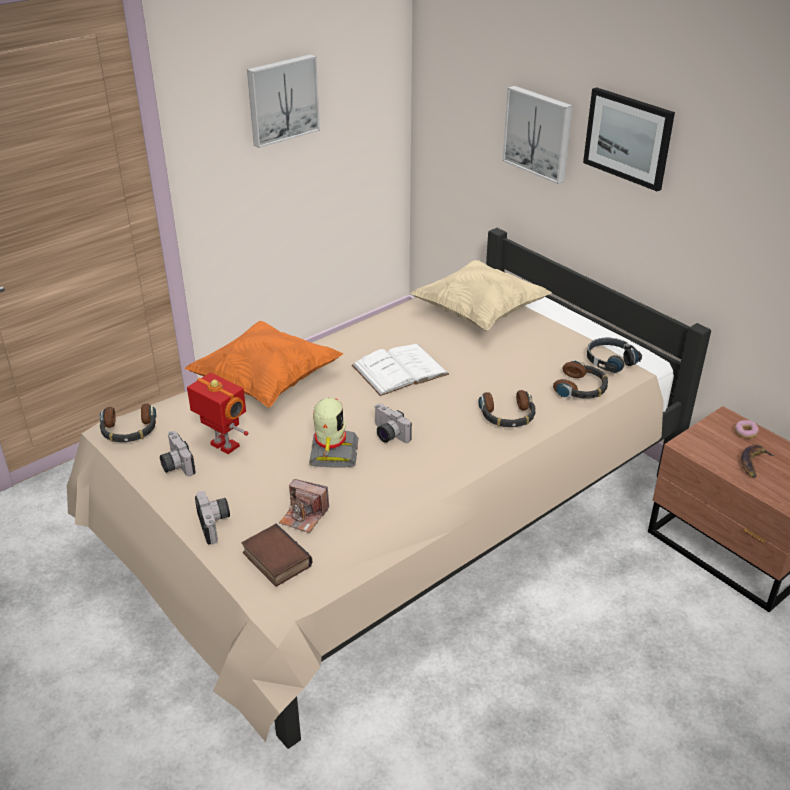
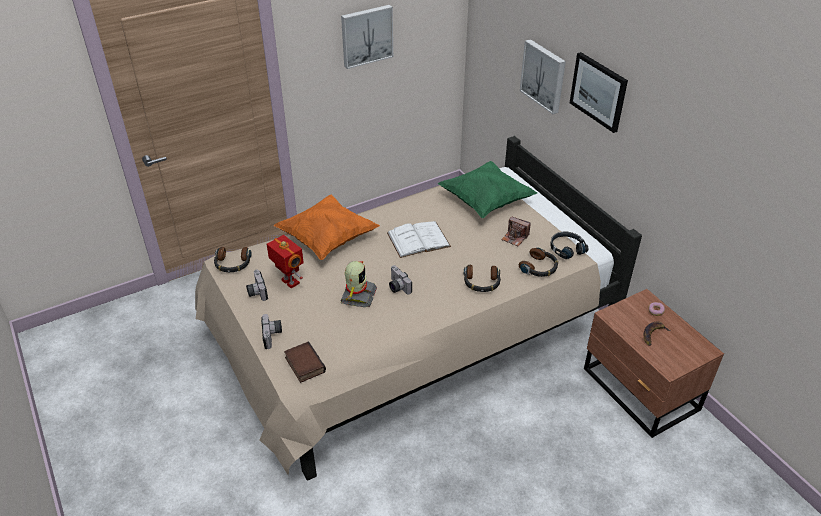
camera: 10 degrees right, 5 degrees up
(304, 516) = (329, 337): camera -> camera (515, 238)
(479, 313) = (485, 201): beige pillow -> green pillow

